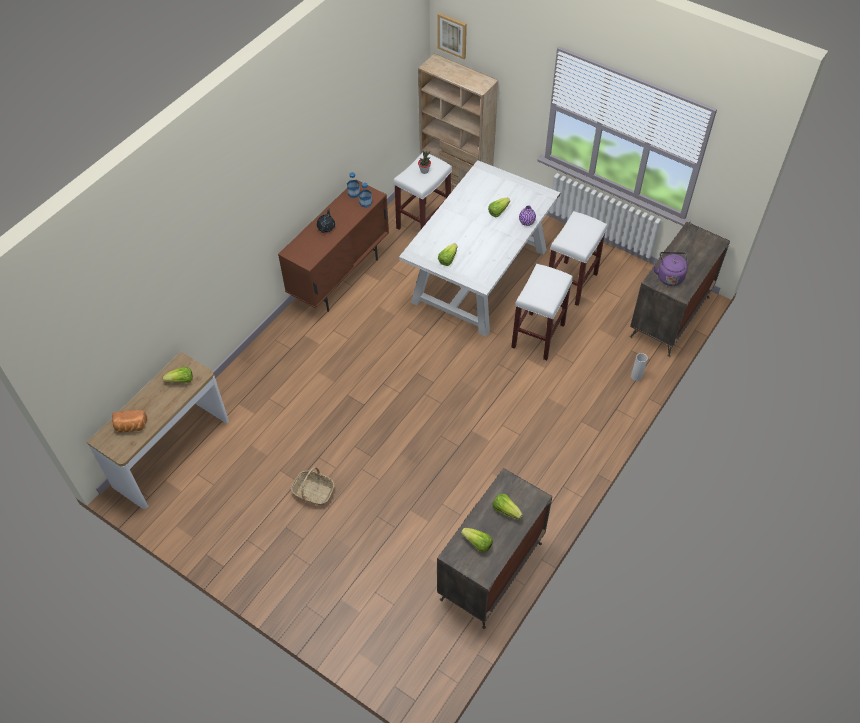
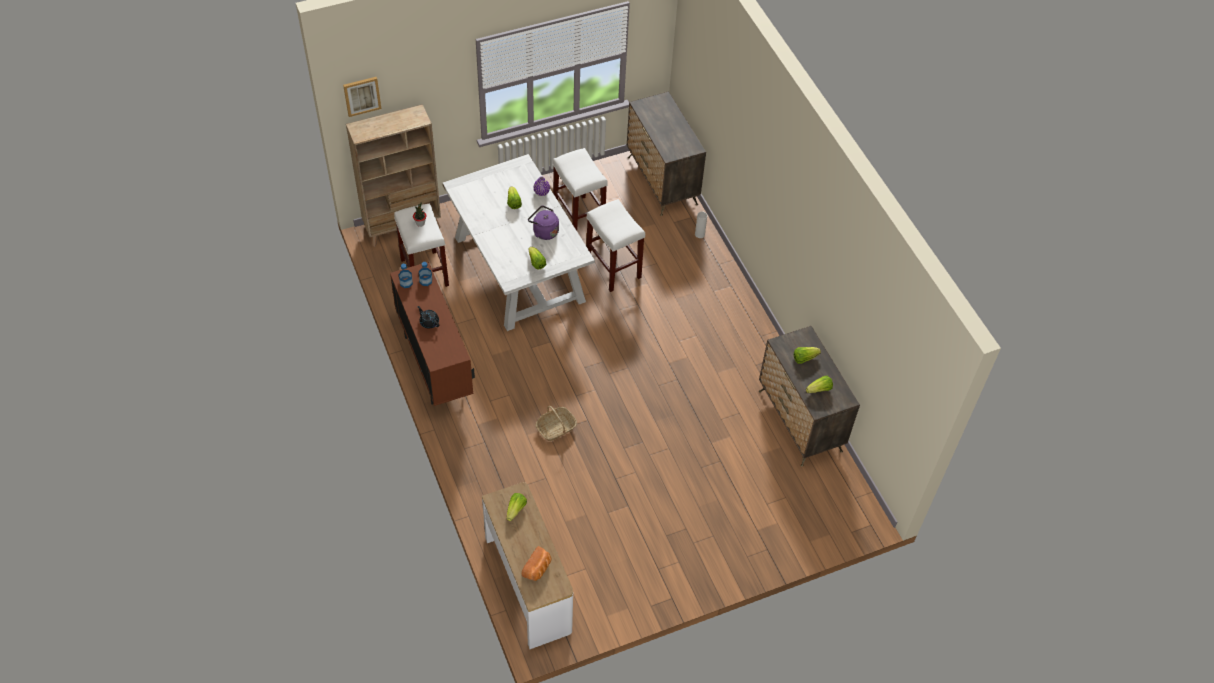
camera: 60 degrees left, 0 degrees up
(313, 492) = (646, 499): basket -> basket (556, 428)
(669, 276) = (672, 144): purple kettle -> purple kettle (544, 231)

